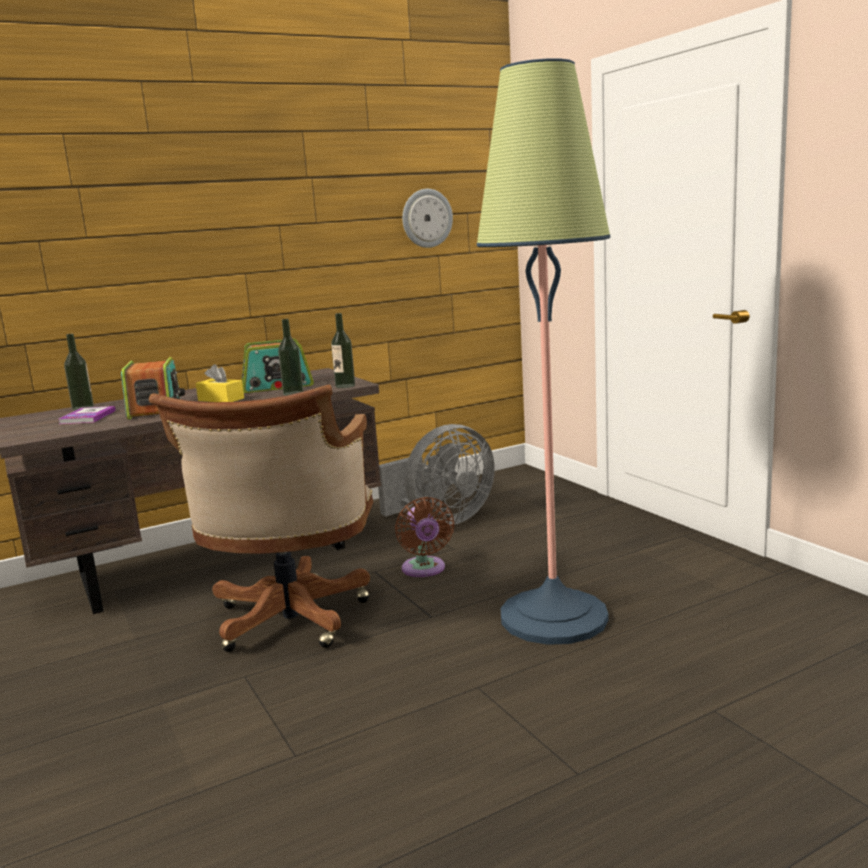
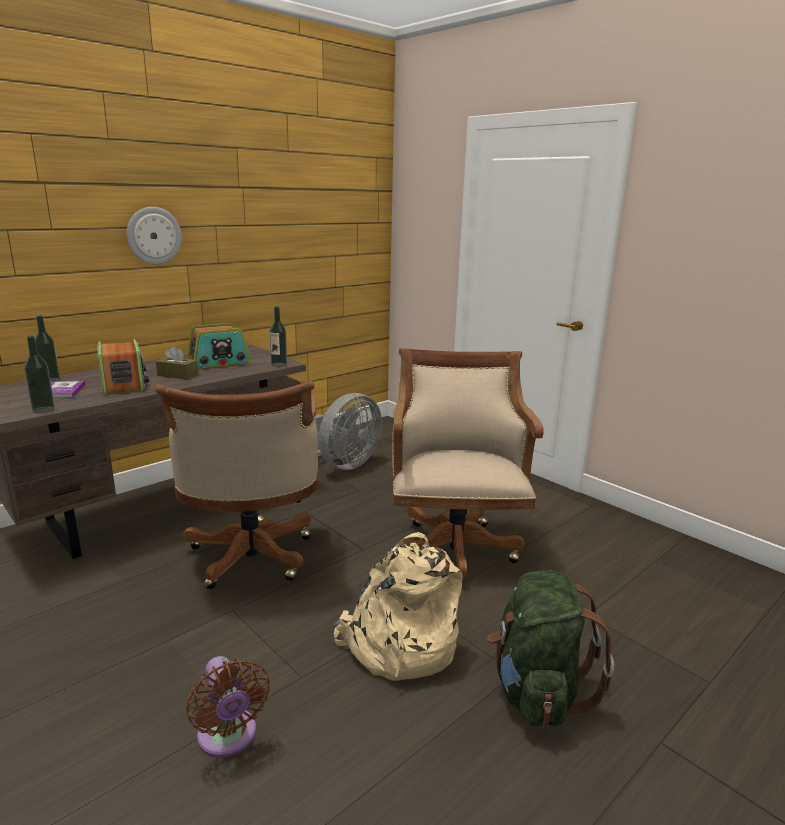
camera: 15 degrees left, 5 degrees up
(221, 399) = (178, 375): yellow tissue box -> brown tissue box
(293, 393) = (239, 371): bottle -> bottle (43, 410)
(424, 570) = (343, 509): brown fan -> brown fan (228, 738)
(426, 218) = (328, 226): wall clock -> wall clock (154, 235)
(431, 728) = (398, 645): none -> beige backpack
(553, 617) = (454, 546): floor lamp -> office chair
(599, 799) = (537, 691): none -> green backpack

